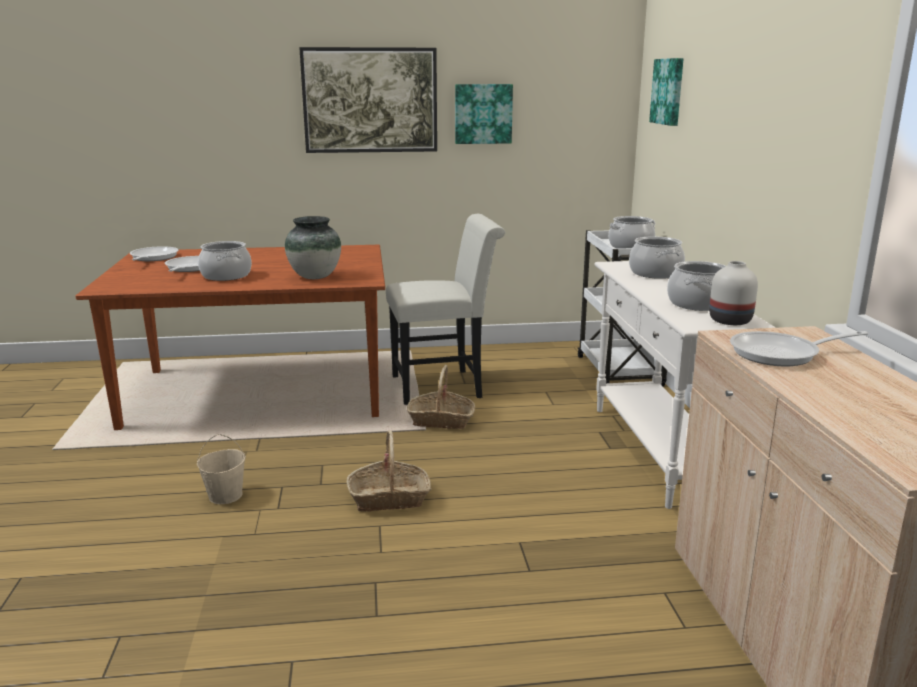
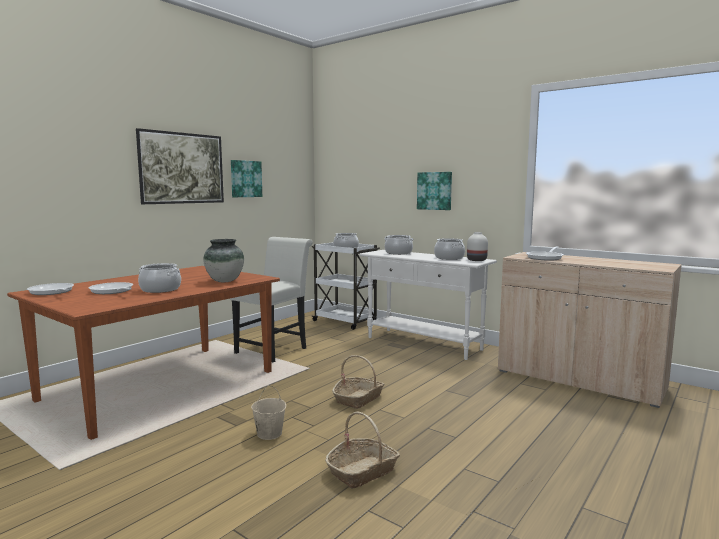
camera: 45 degrees left, 10 degrees down
(441, 420) = (308, 362): basket -> basket (362, 471)
(668, 91) = (348, 166): picture -> picture (434, 191)

